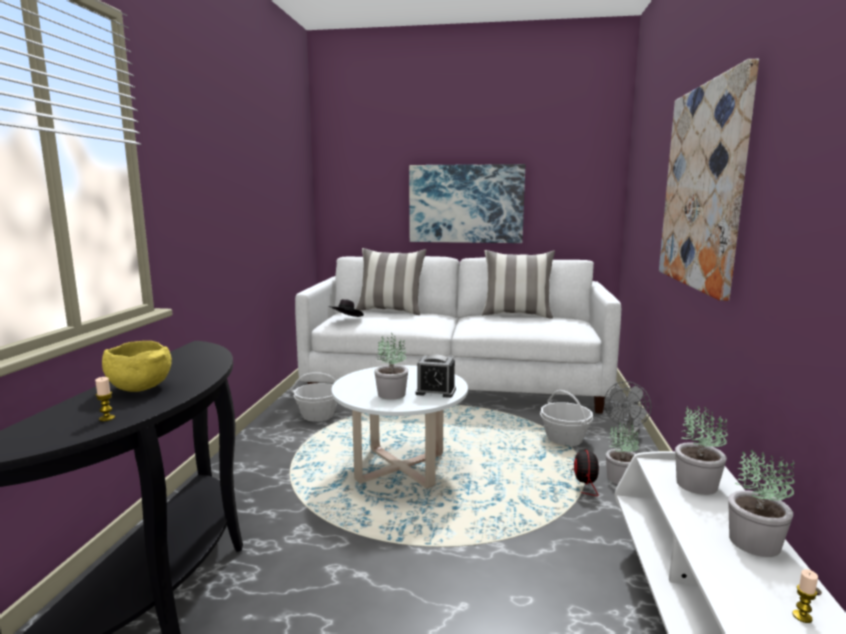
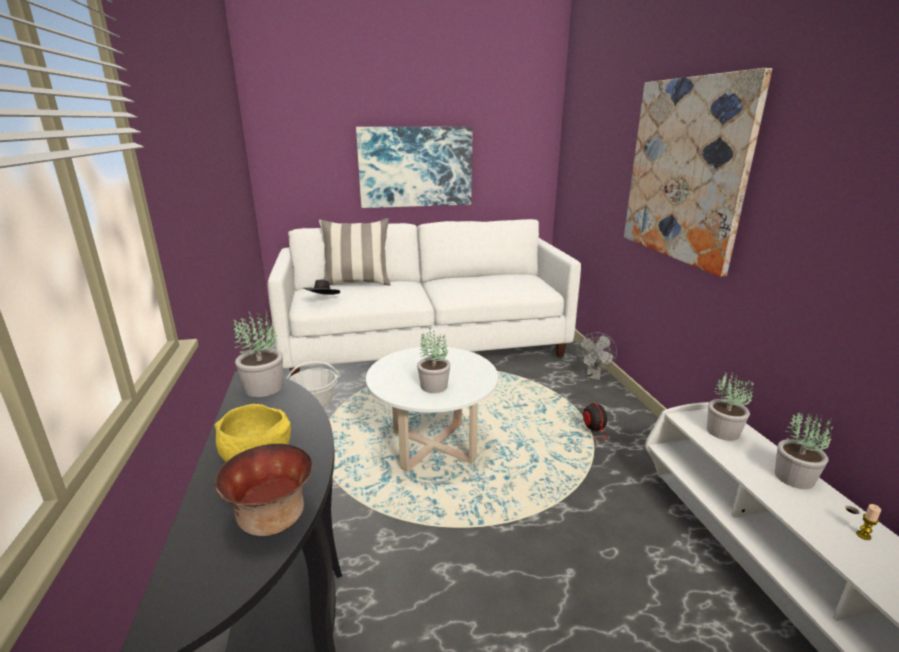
camera: 20 degrees left, 10 degrees up
(107, 418) = (271, 518): candle -> bowl
(435, 391) = (471, 375): alarm clock -> none
(516, 315) = (478, 275): pillow -> none
(564, 439) = (550, 388): basket -> none
(620, 478) = (612, 418): potted plant -> potted plant (263, 387)

